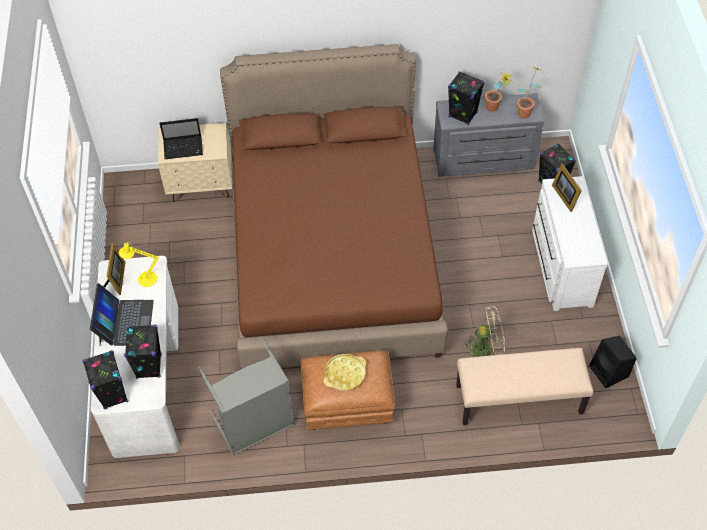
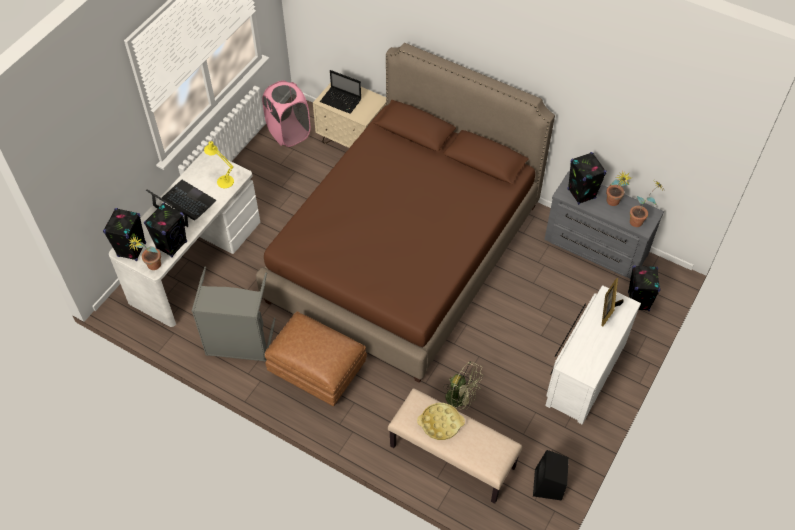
camera: 35 degrees right, 0 degrees up
(116, 279) = (204, 169): picture frame -> none
(125, 322) = (183, 204): laptop -> laptop turned 90 degrees counterclockwise
(132, 210) = (289, 133): none -> pink laundry basket
(148, 399) = (151, 268): none -> potted plant
(345, 374) = (313, 343): yellow tray -> yellow tray (440, 423)

